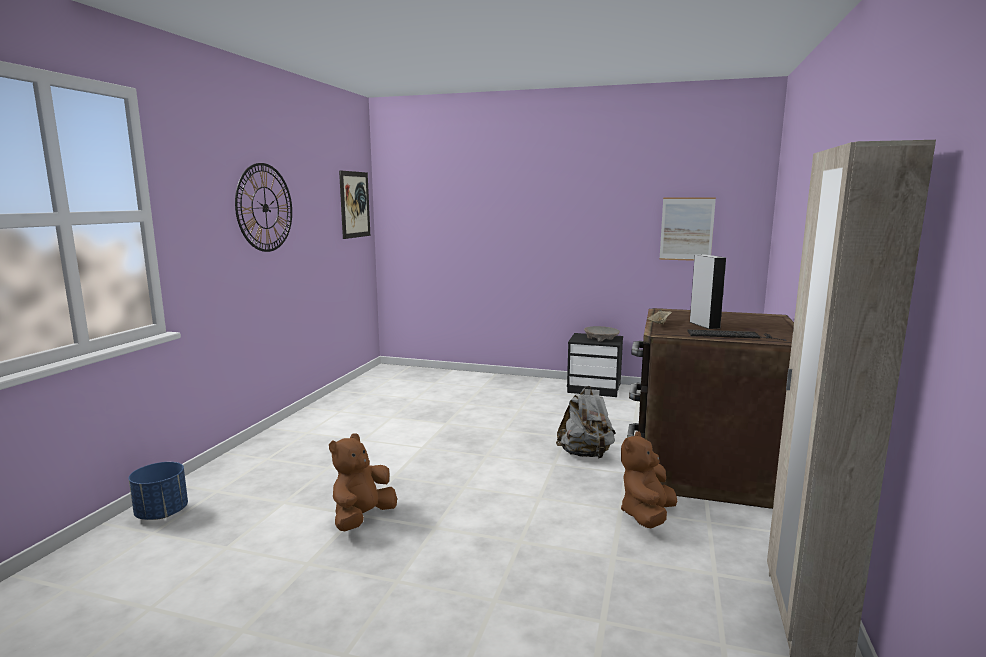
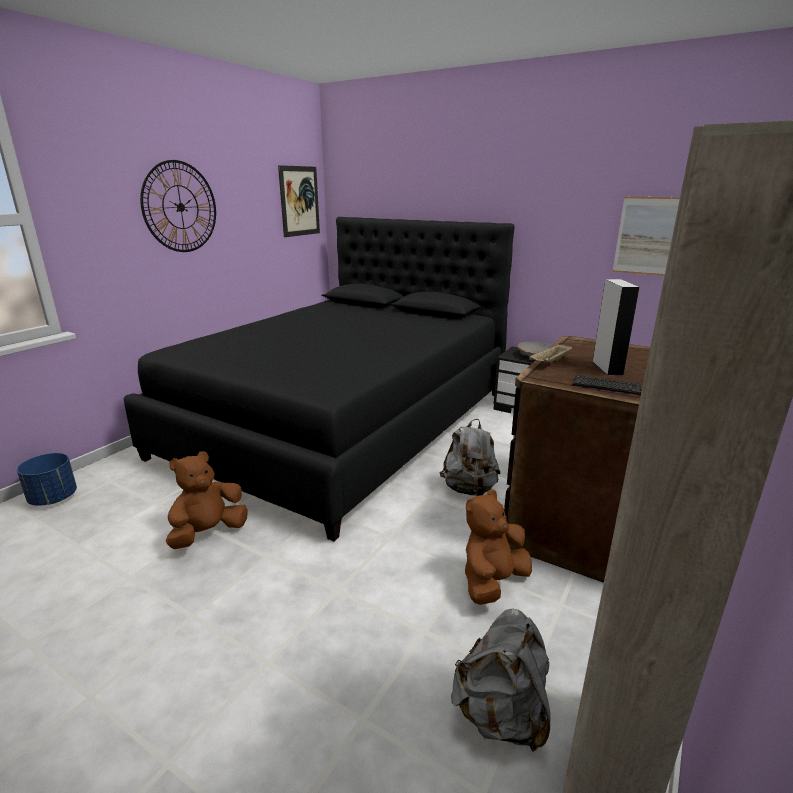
camera: 15 degrees right, 10 degrees up
(433, 416) = (344, 423): none -> black bed
(707, 597) = (501, 715): none -> grey backpack

